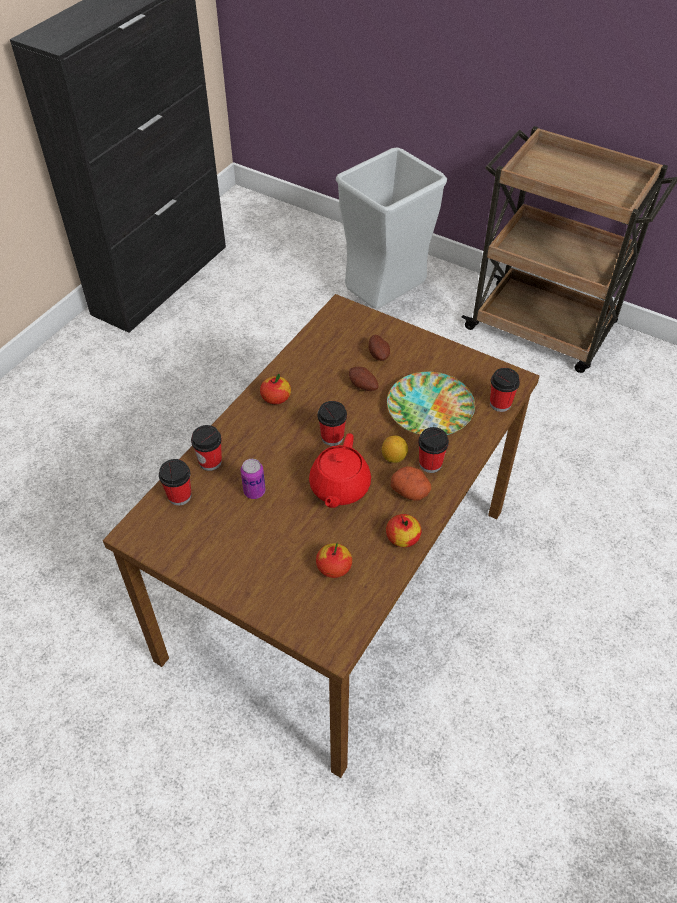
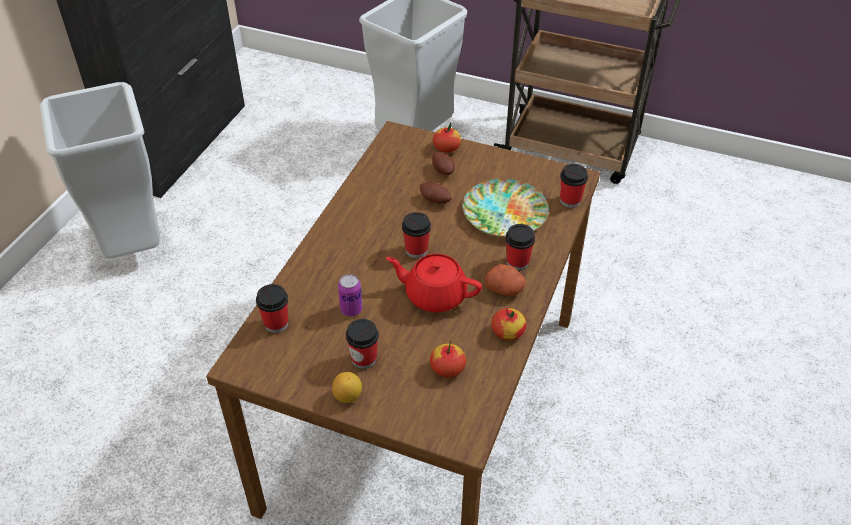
camera: 10 degrees left, 5 degrees down
(95, 379) = (133, 247): none -> grey trash can
(210, 462) = (300, 288): cup -> cup (364, 359)
(276, 398) = (352, 221): apple -> apple (446, 148)
(339, 488) = (434, 295): red teapot -> red teapot turned 105 degrees clockwise
(394, 457) = (481, 261): lemon -> lemon (348, 396)

